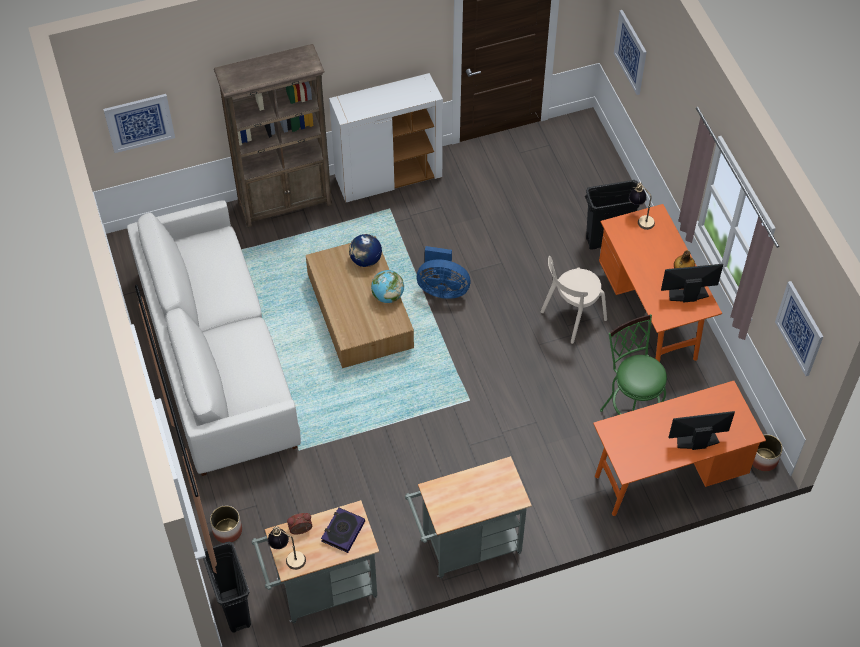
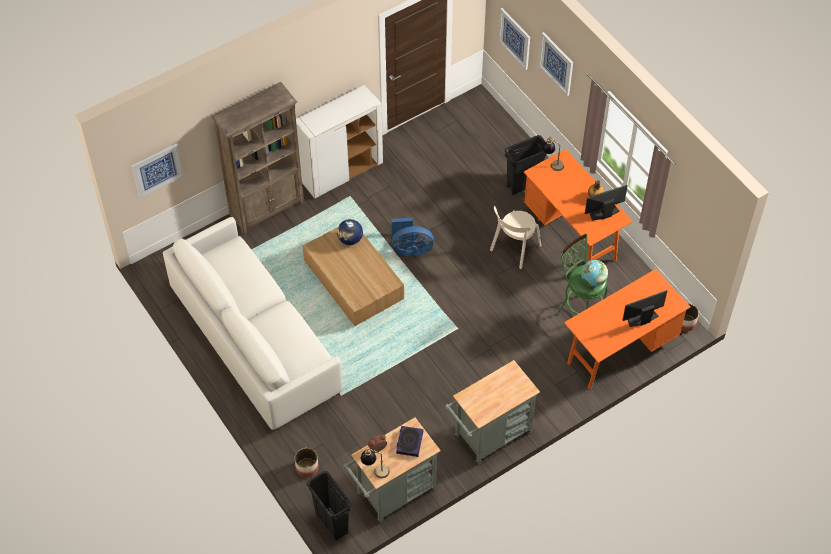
camera: 15 degrees left, 0 degrees up
(387, 296) = (376, 263): globe -> globe (593, 280)
(800, 328) = (700, 219): picture -> picture (556, 63)

